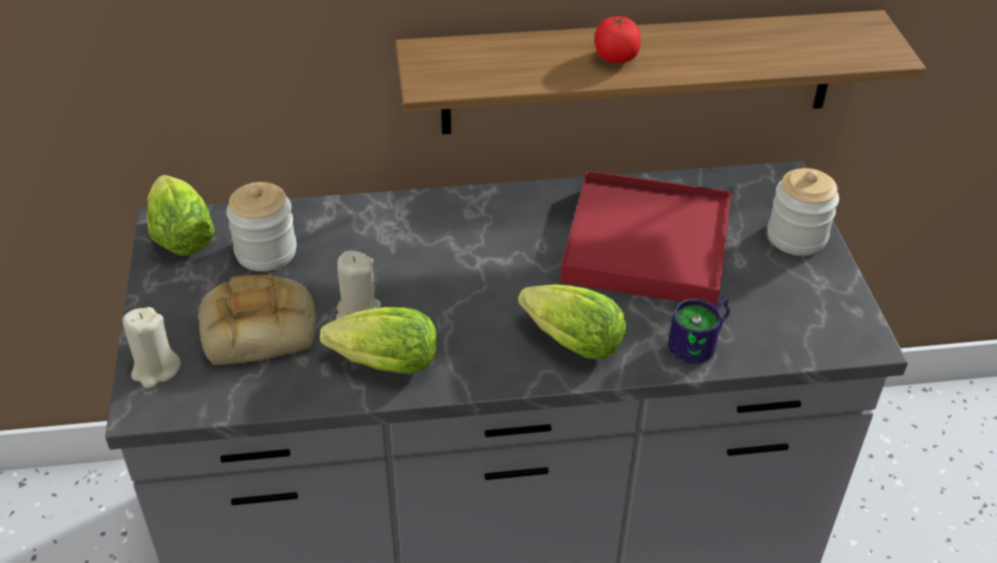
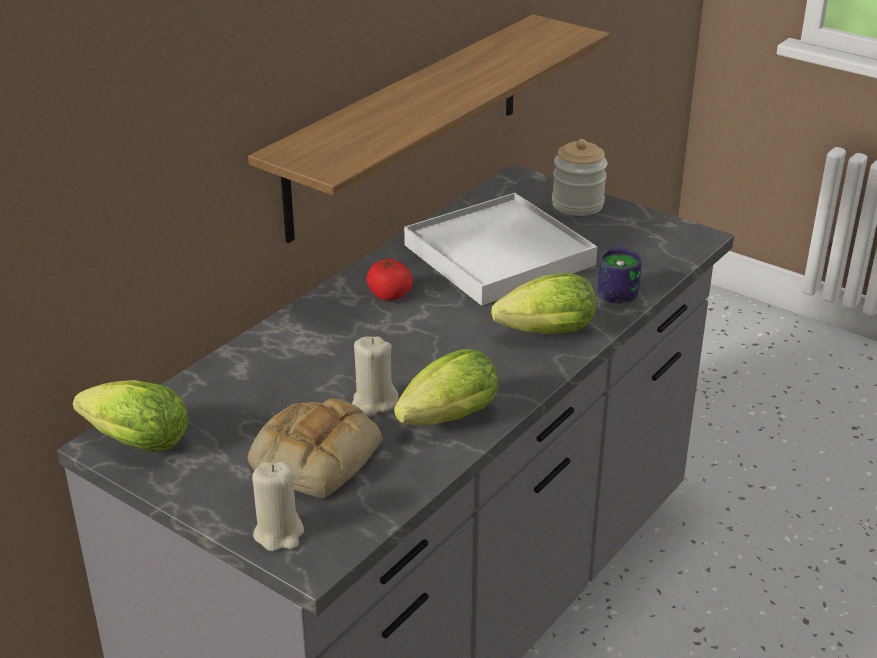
camera: 45 degrees left, 10 degrees down
(266, 252) = (231, 410): jar -> none
(615, 57) = (426, 100): tomato -> tomato (389, 295)
(647, 244) = (499, 255): red tray -> white tray

